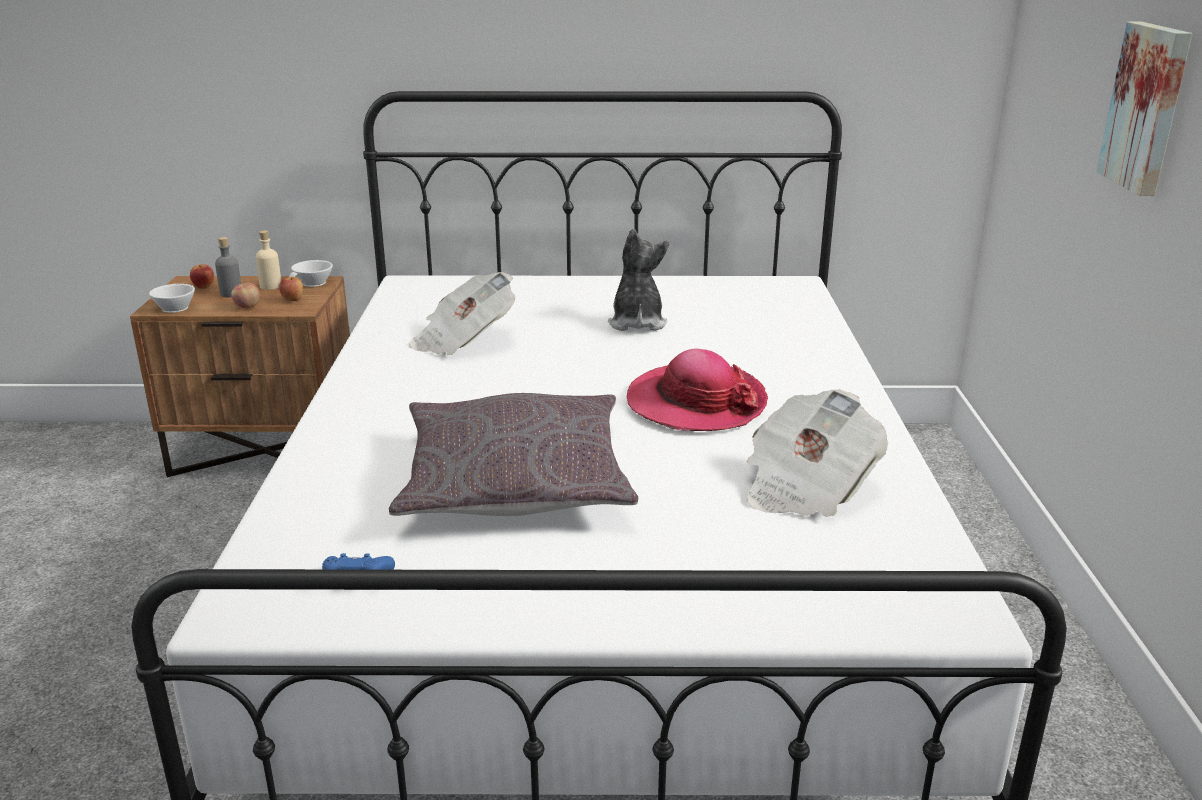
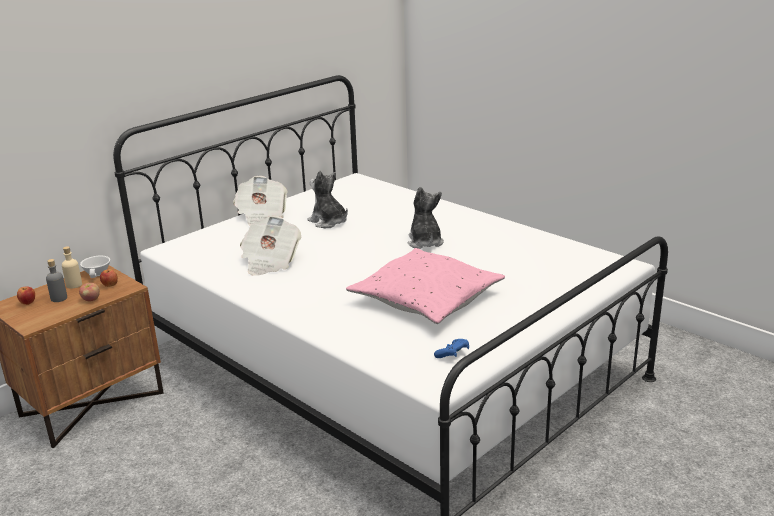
camera: 45 degrees left, 0 degrees up
(173, 308) = (42, 320): white cup -> none
(515, 480) = (426, 298): grey pillow -> pink pillow
(696, 403) = (425, 242): hat -> plush toy
(806, 487) = (520, 252): newspaper -> newspaper (261, 215)
(1148, 107) = (533, 56): picture -> none

